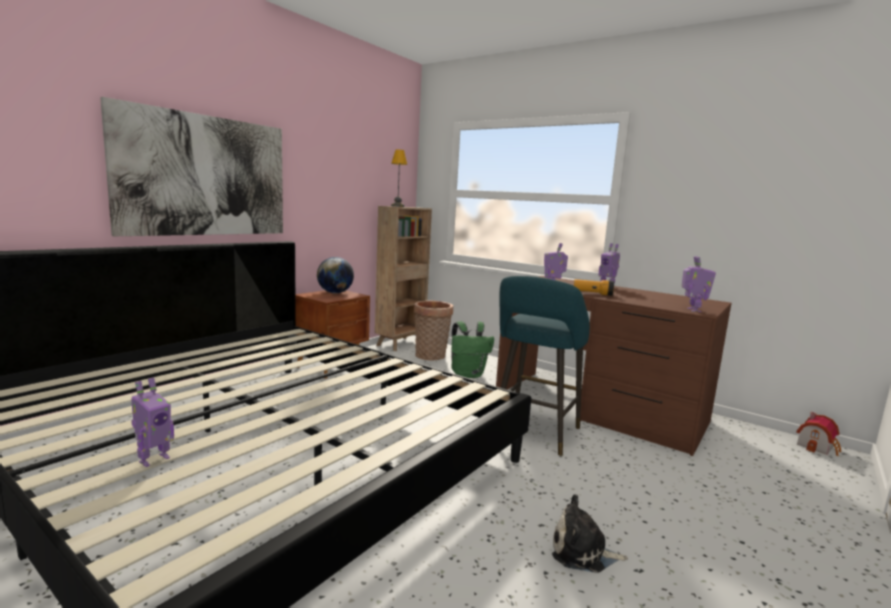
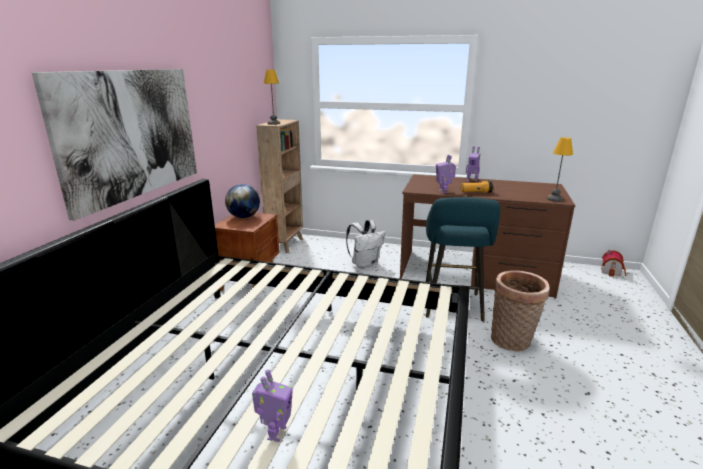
camera: 20 degrees left, 10 degrees up
(431, 357) = (322, 252): basket -> basket (513, 341)
(468, 375) = (365, 264): green backpack -> white backpack
(582, 552) = (551, 392): plush toy -> none
(693, 310) = (554, 199): toy robot -> table lamp

